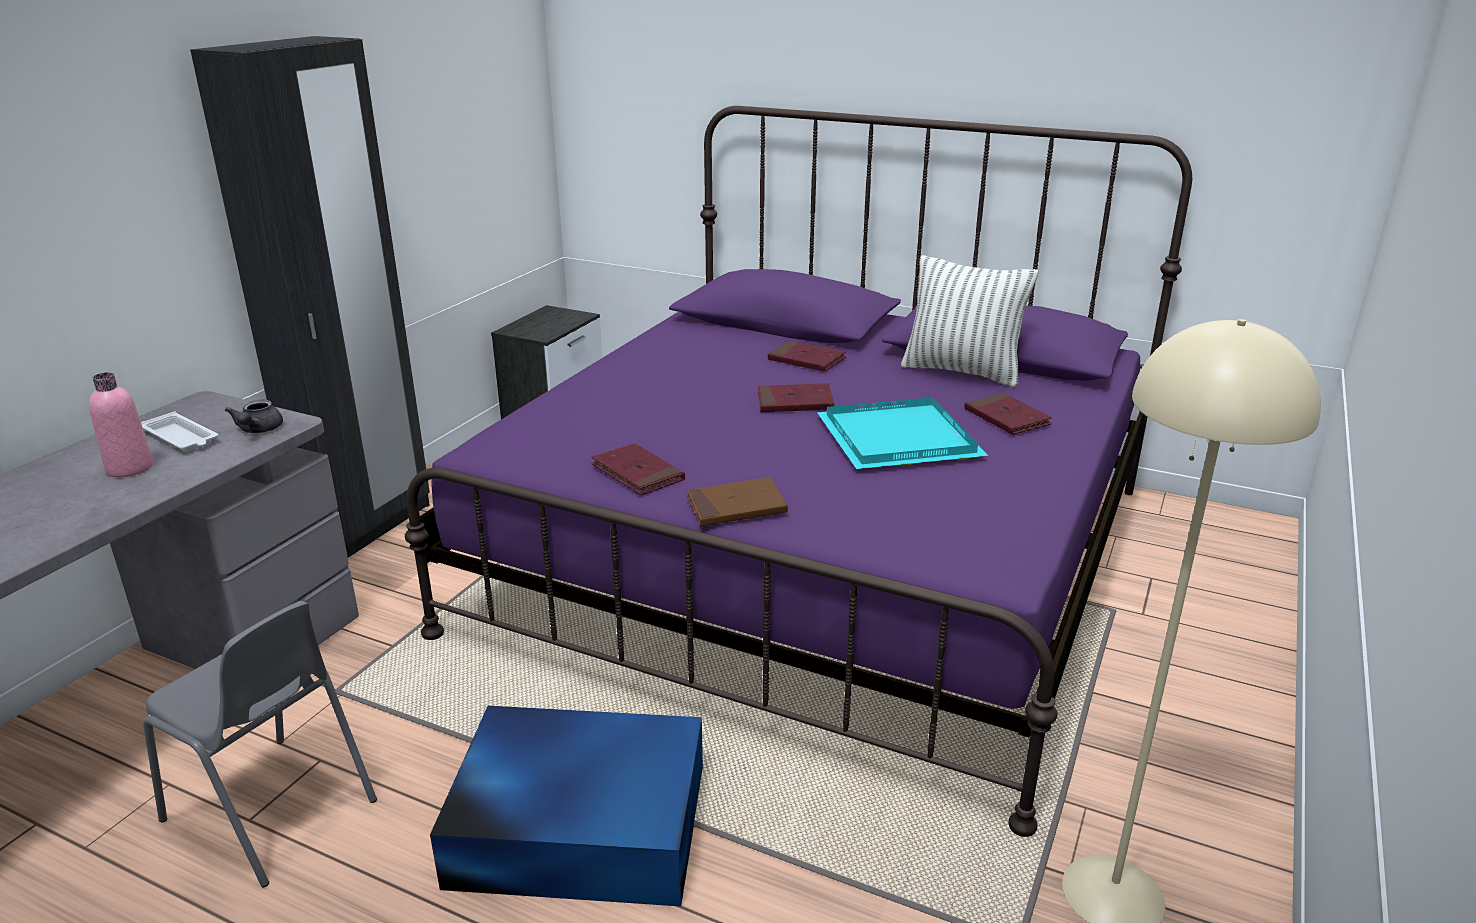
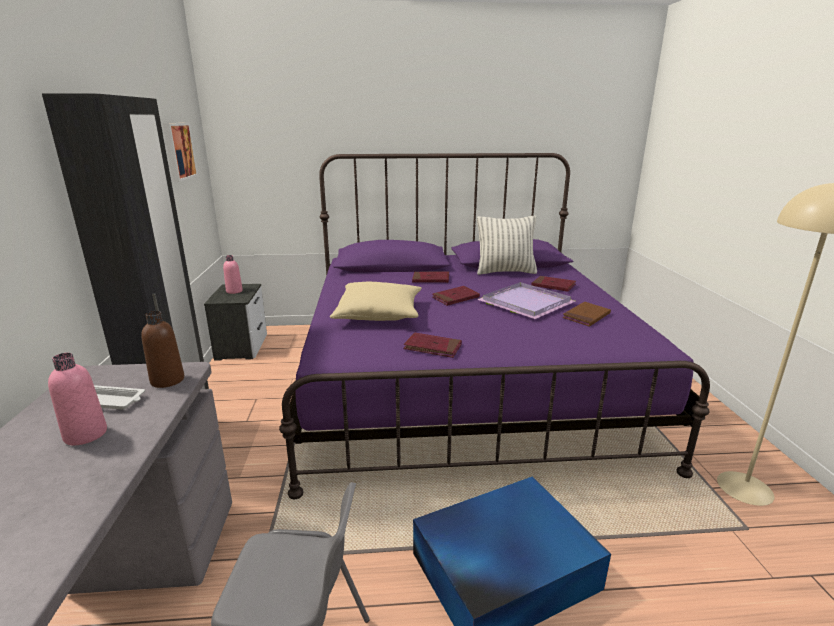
camera: 30 degrees left, 5 degrees down
(258, 430) = (167, 380): grey teapot -> brown bottle
(470, 92) = (178, 151): none -> picture
(549, 320) = (234, 291): none -> pink bottle
(640, 403) = (379, 314): none -> beige pillow
(736, 507) = (509, 350): brown book -> brown book (586, 316)
(901, 439) = (528, 303): turquoise tray -> purple tray

